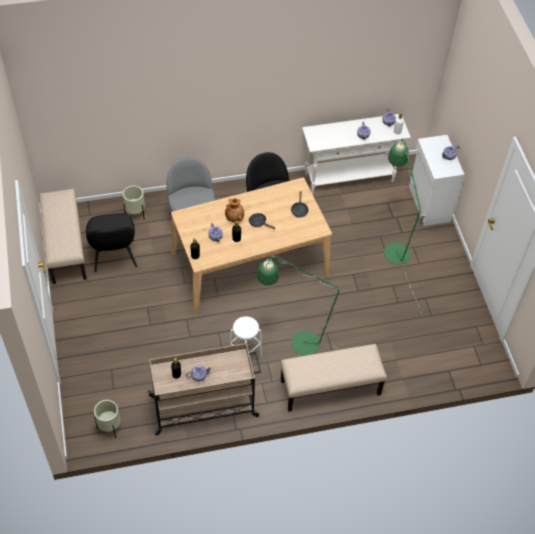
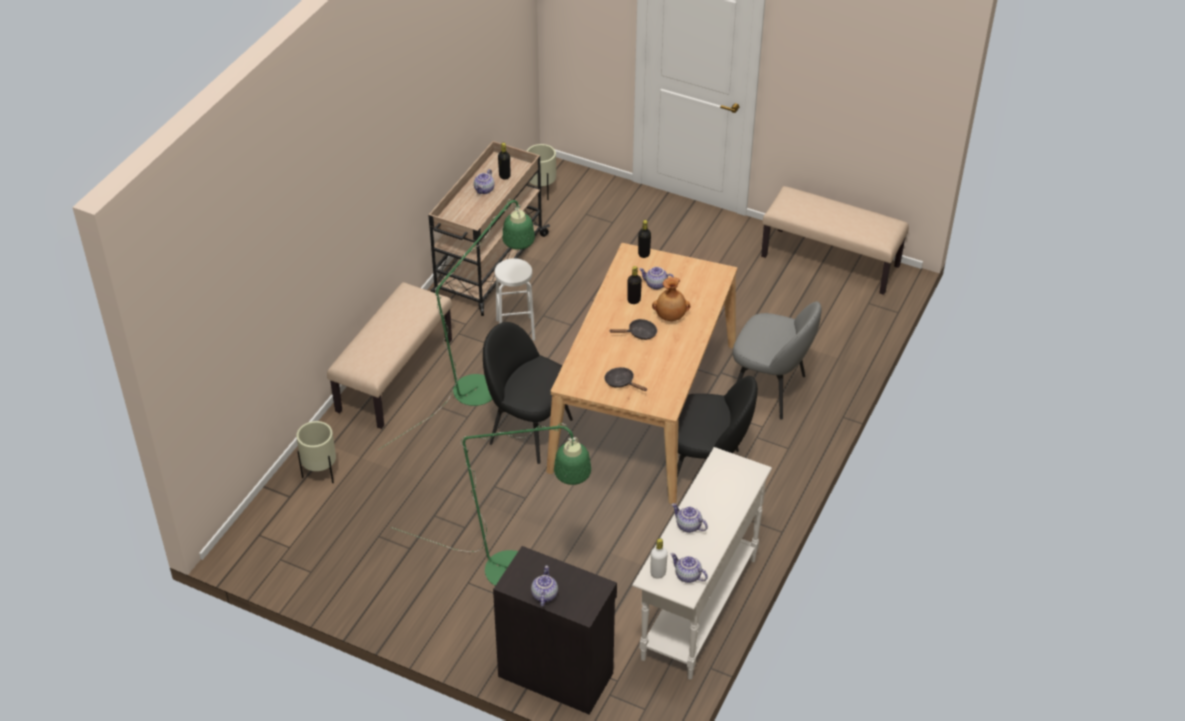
camera: 130 degrees right, 10 degrees down
(114, 257) = (775, 293): black chair -> black chair (528, 430)
(135, 214) = (831, 343): beige planter -> beige planter (320, 473)
(428, 204) = (555, 673): white cabinet -> black cabinet

